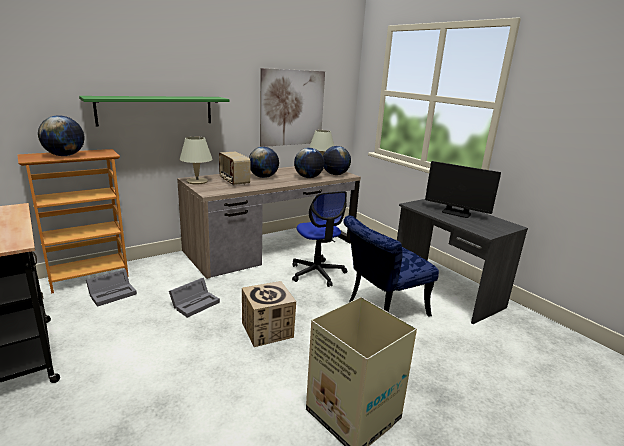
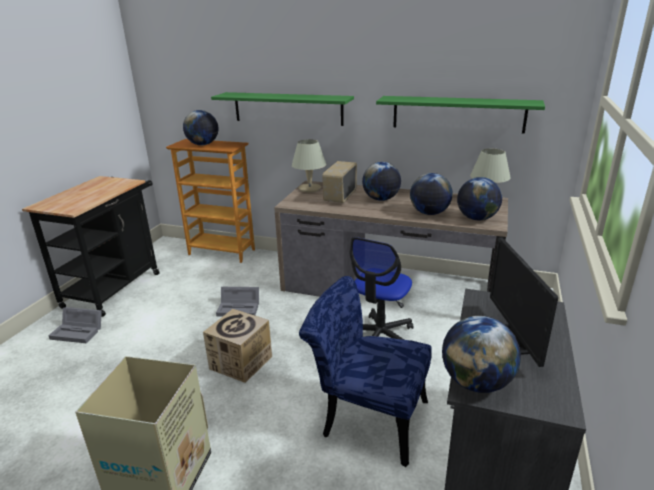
camera: 55 degrees right, 5 degrees up
(113, 293) = (213, 272): grey storage box -> grey storage box (79, 331)
(292, 108) = (458, 114): picture -> green shelf
(482, 230) = (476, 382): none -> globe

